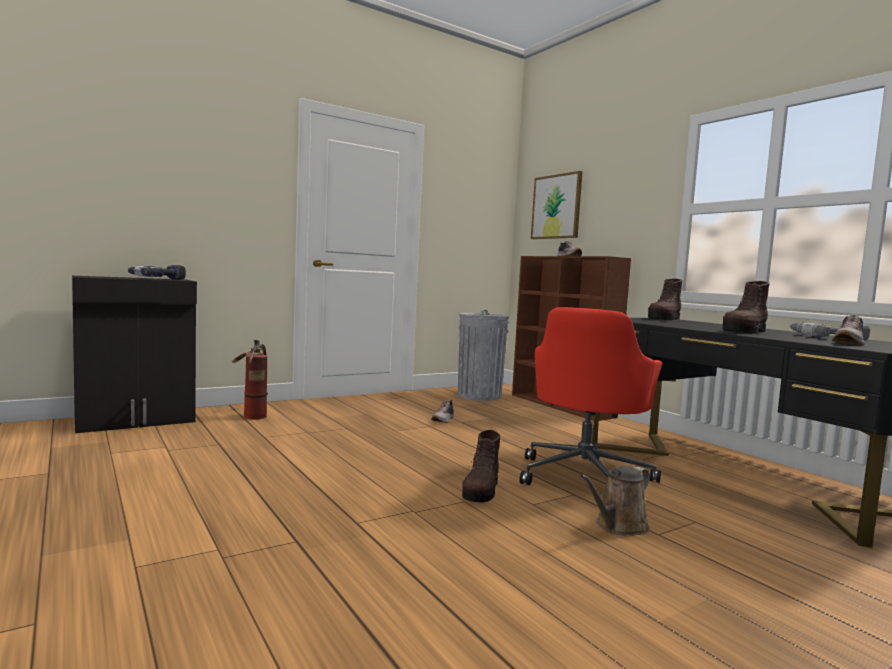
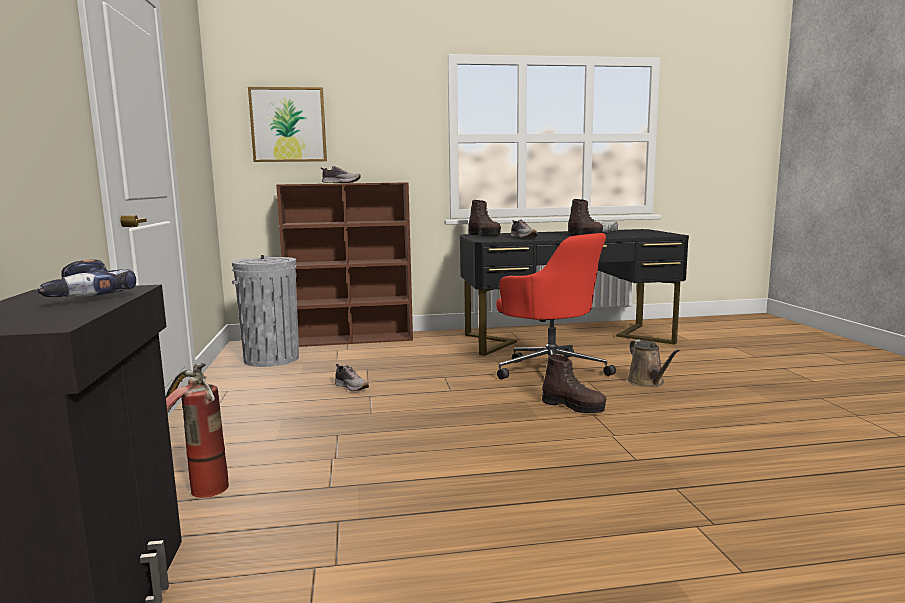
camera: 65 degrees left, 5 degrees up
(849, 343) = (640, 233): shoe -> shoe (523, 237)

